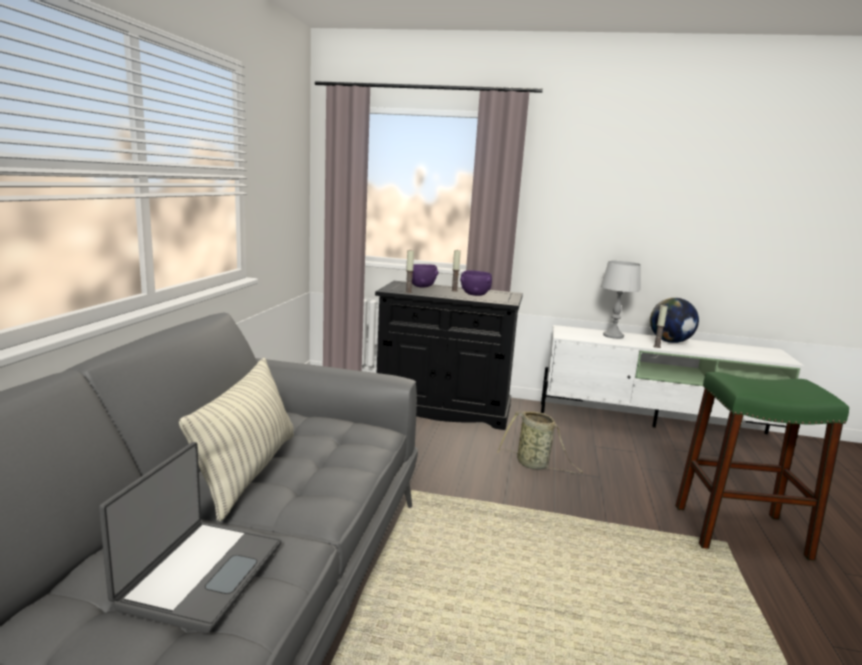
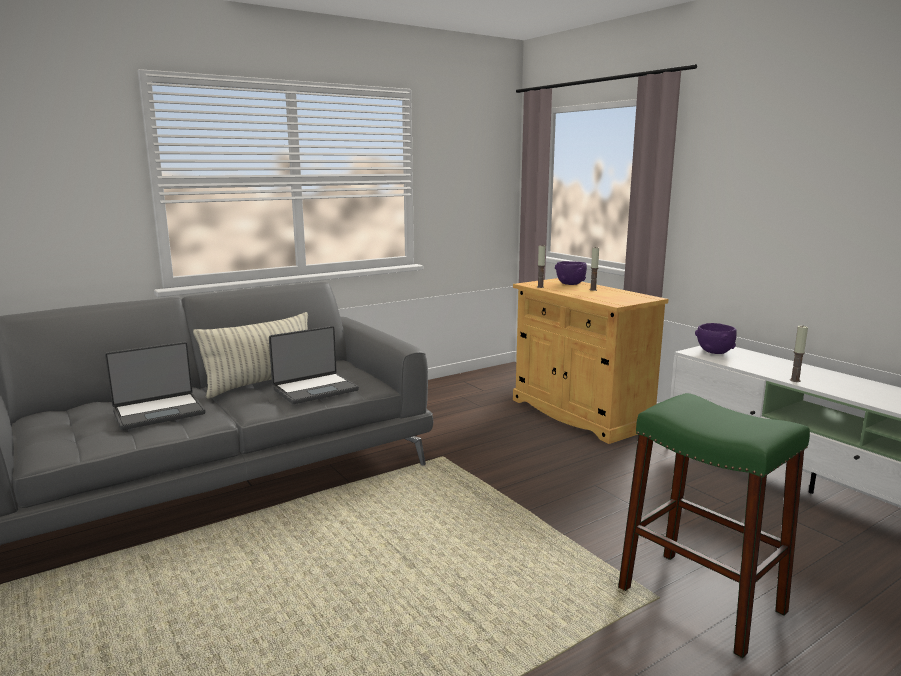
camera: 45 degrees right, 0 degrees up
(336, 458) = (315, 389): none -> laptop
(443, 409) = (580, 413): black cabinet -> beige cabinet
(475, 295) = (602, 295): purple bowl -> purple bowl (714, 352)
(534, 465) = (582, 476): basket -> none
(613, 336) = (765, 362): grey table lamp -> none
(670, 341) = (837, 380): globe -> none

